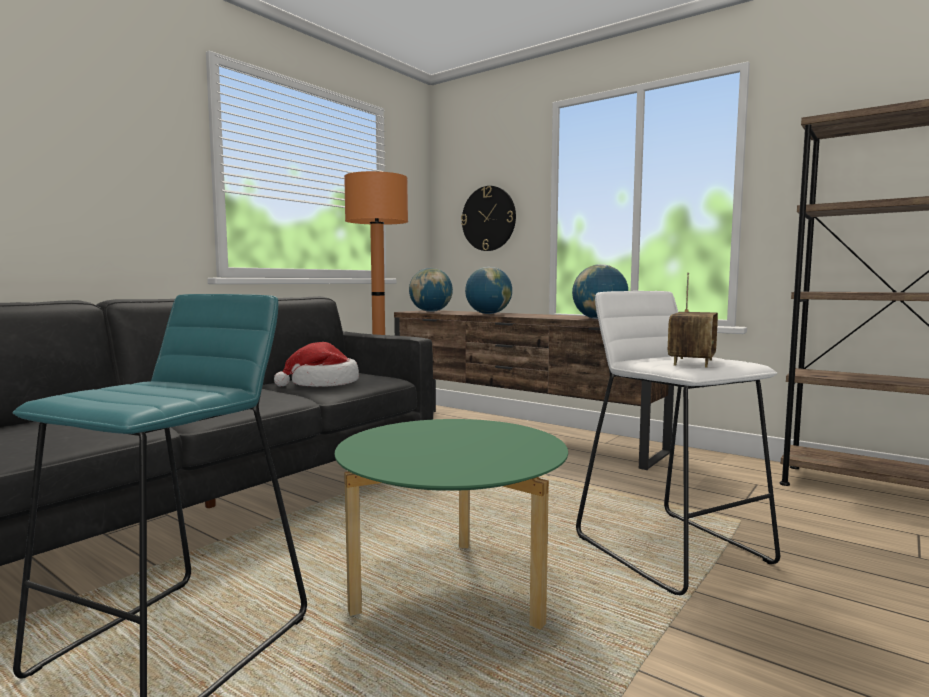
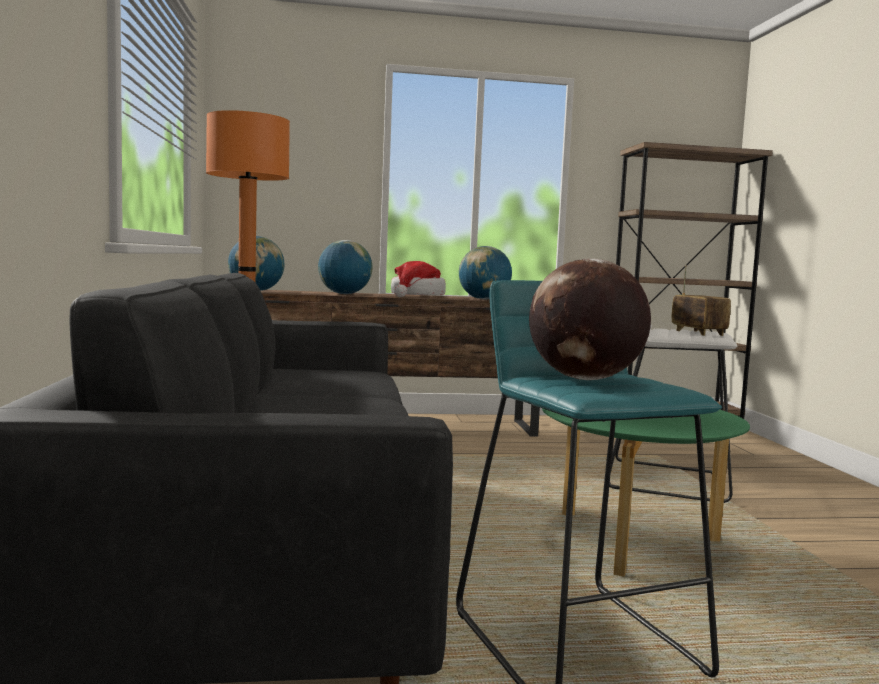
camera: 45 degrees left, 0 degrees up
(151, 387) = (584, 379): none -> globe
(322, 384) = (330, 383): hat -> hat (416, 296)
(488, 218) = (298, 179): wall clock -> none

